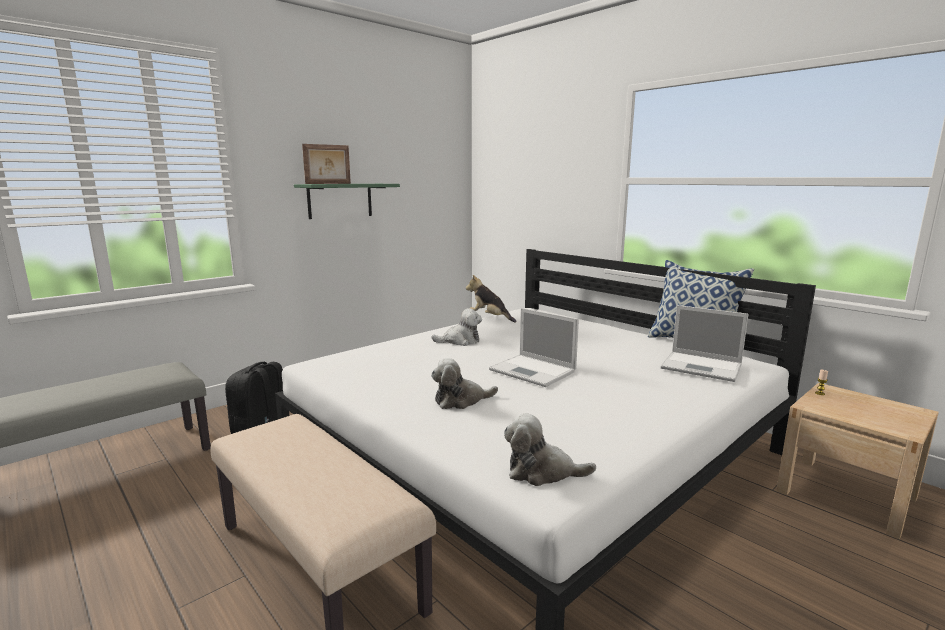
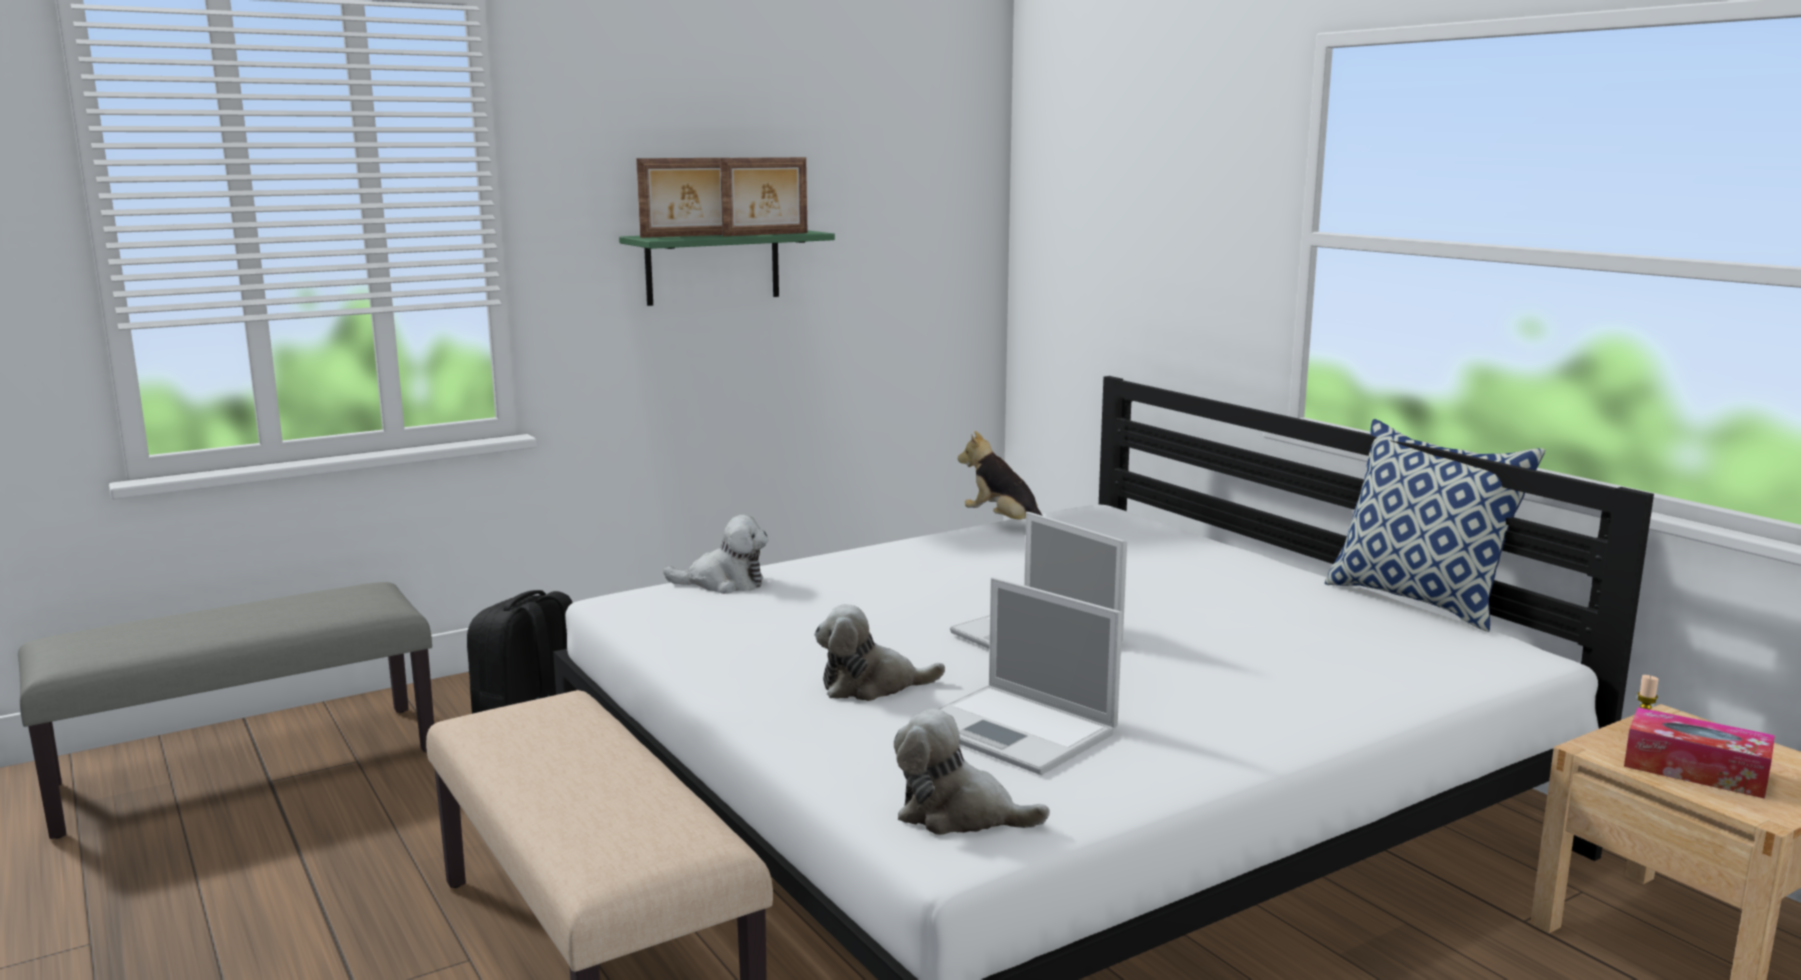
camera: 10 degrees right, 0 degrees up
(367, 183) = (766, 234): none -> picture frame
(460, 341) = (921, 571): plush toy -> plush toy (724, 583)
(703, 367) = (1395, 654): laptop -> laptop (1018, 731)
(858, 413) = (1695, 770): none -> tissue box

